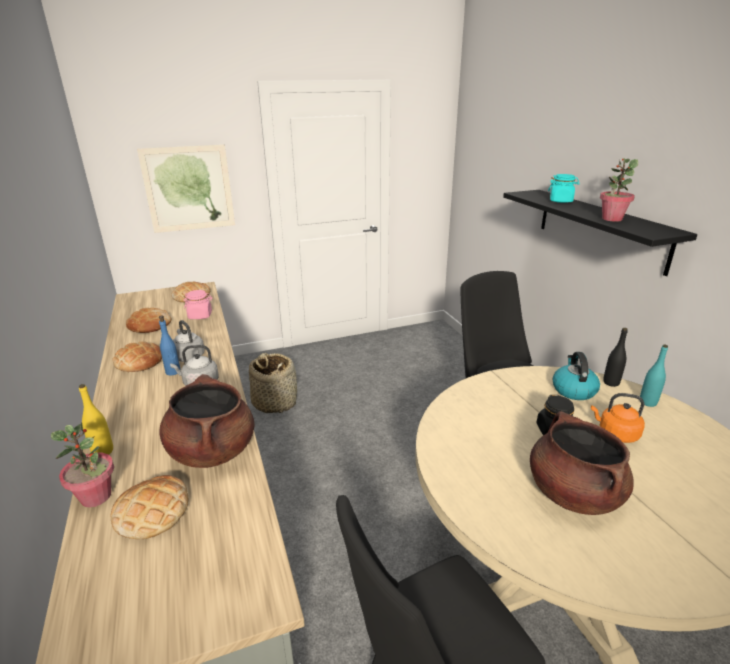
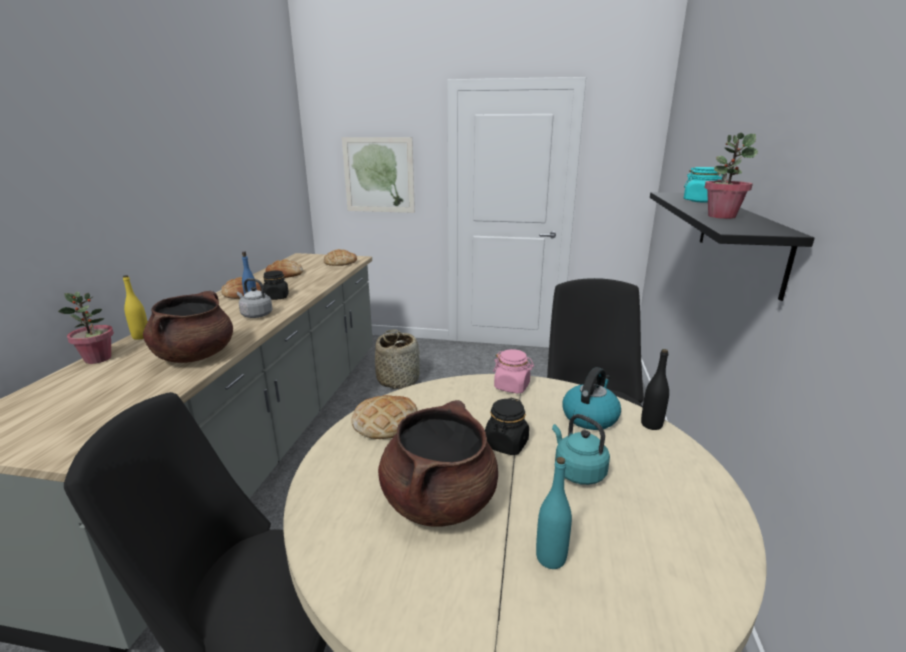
camera: 30 degrees right, 5 degrees down
(152, 512) = (108, 377): bread -> bread (385, 422)
(188, 356) = (276, 297): grey kettle -> black jar
(200, 316) = (326, 275): pink jar -> pink jar (512, 386)
(615, 434) = (577, 471): orange kettle -> turquoise kettle
(648, 402) = (673, 458): turquoise bottle -> turquoise bottle (550, 558)

